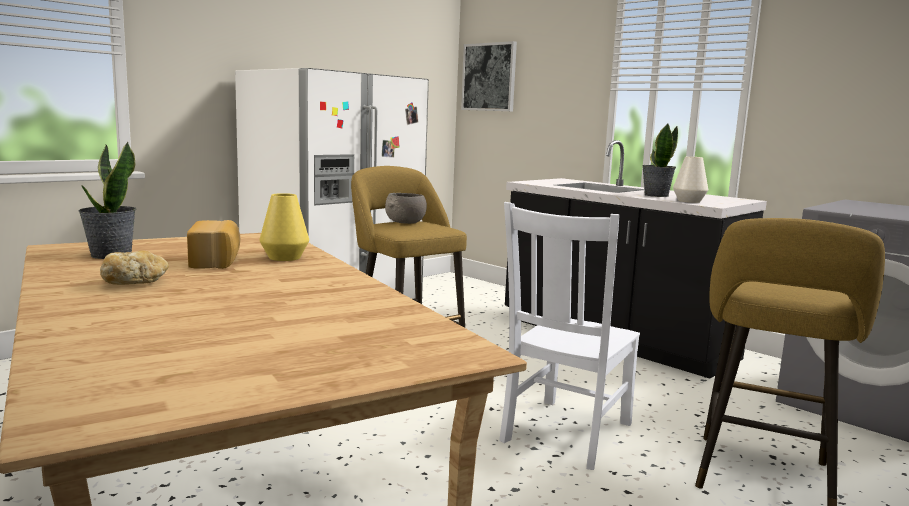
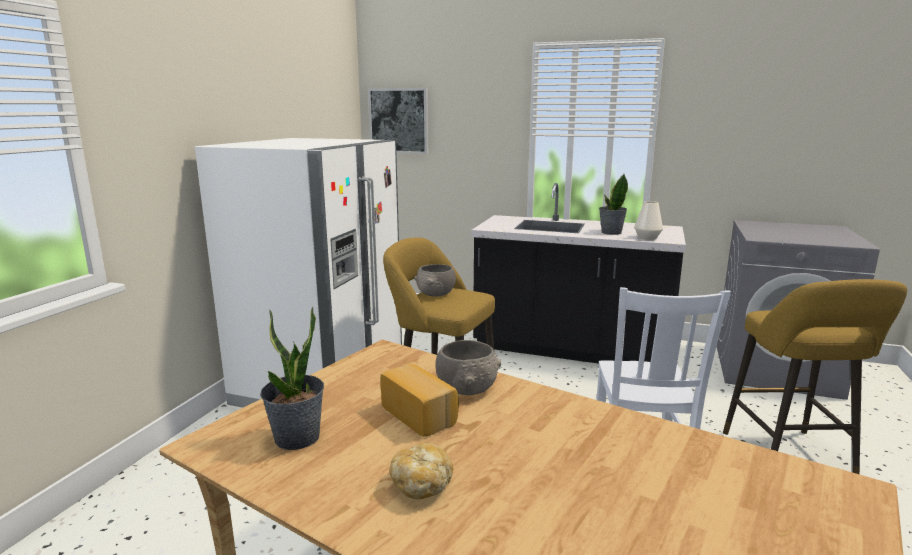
camera: 25 degrees left, 5 degrees up
(285, 257) = (467, 388): yellow vase -> grey bowl

